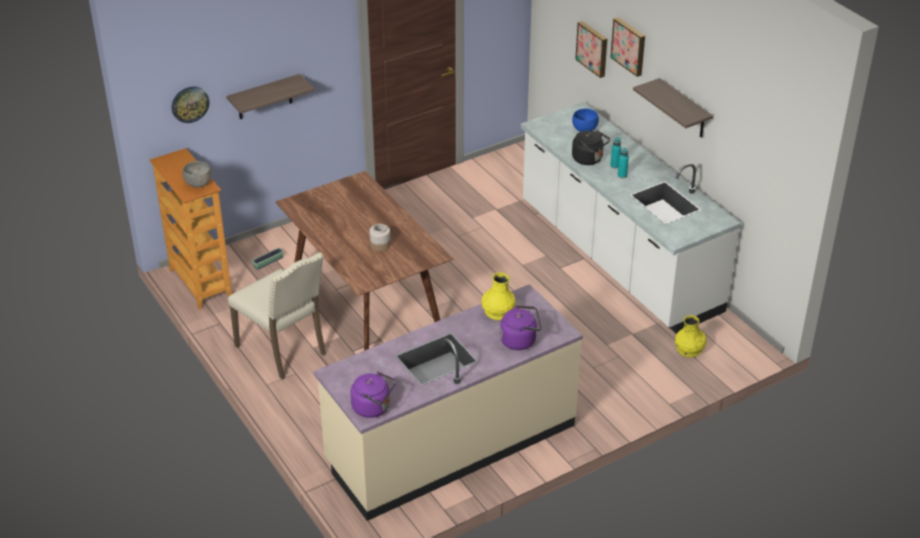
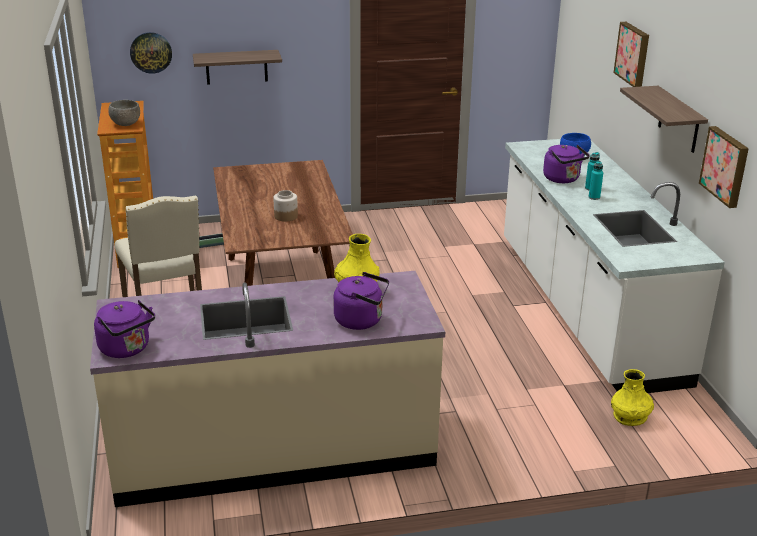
camera: 20 degrees right, 10 degrees down
(589, 159) = (563, 179): black kettle -> purple kettle
(593, 48) = (601, 70): picture -> picture (726, 166)

